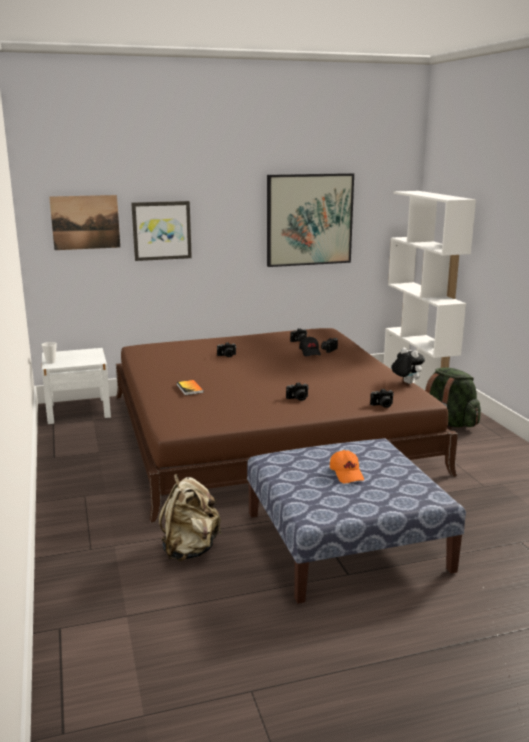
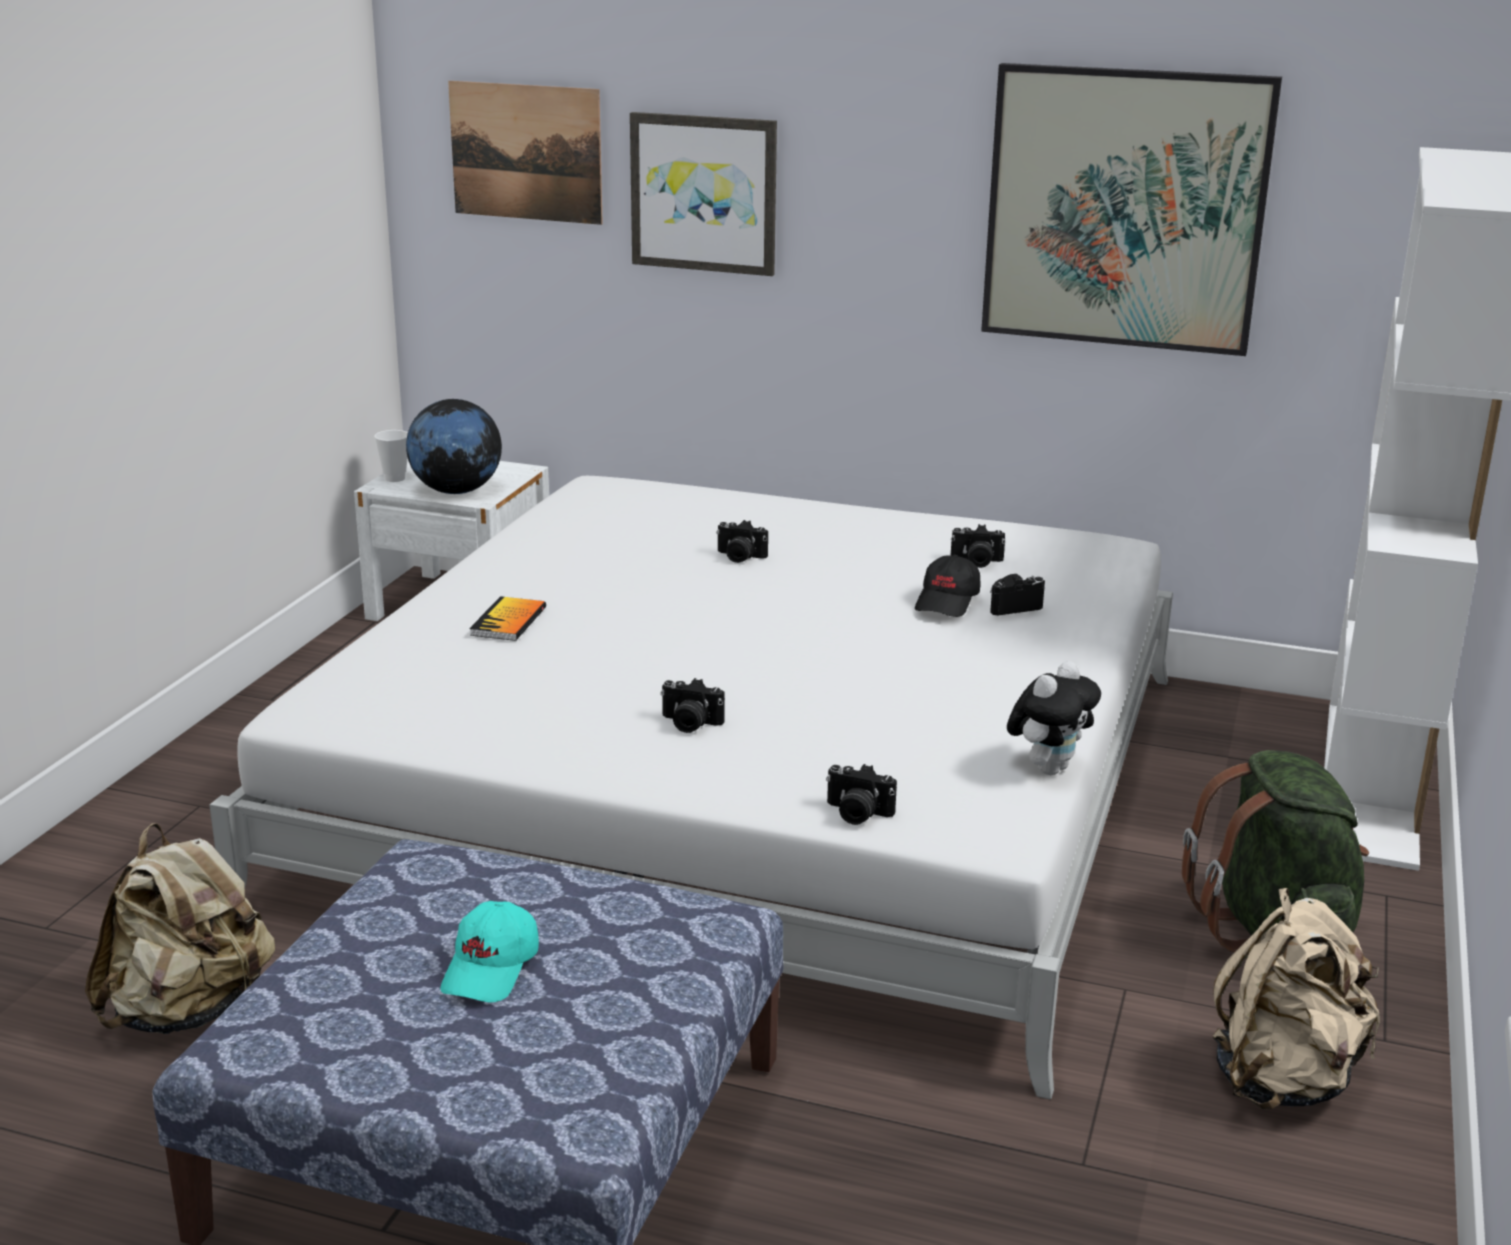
camera: 35 degrees right, 5 degrees up
(83, 361) = (456, 491): none -> globe
(264, 432) = (751, 784): brown bed -> white bed
(347, 474) = (492, 969): orange cap -> turquoise cap
(406, 383) = (1048, 768): plush toy -> plush toy turned 45 degrees clockwise
(496, 453) = (1284, 1079): none -> beige backpack

